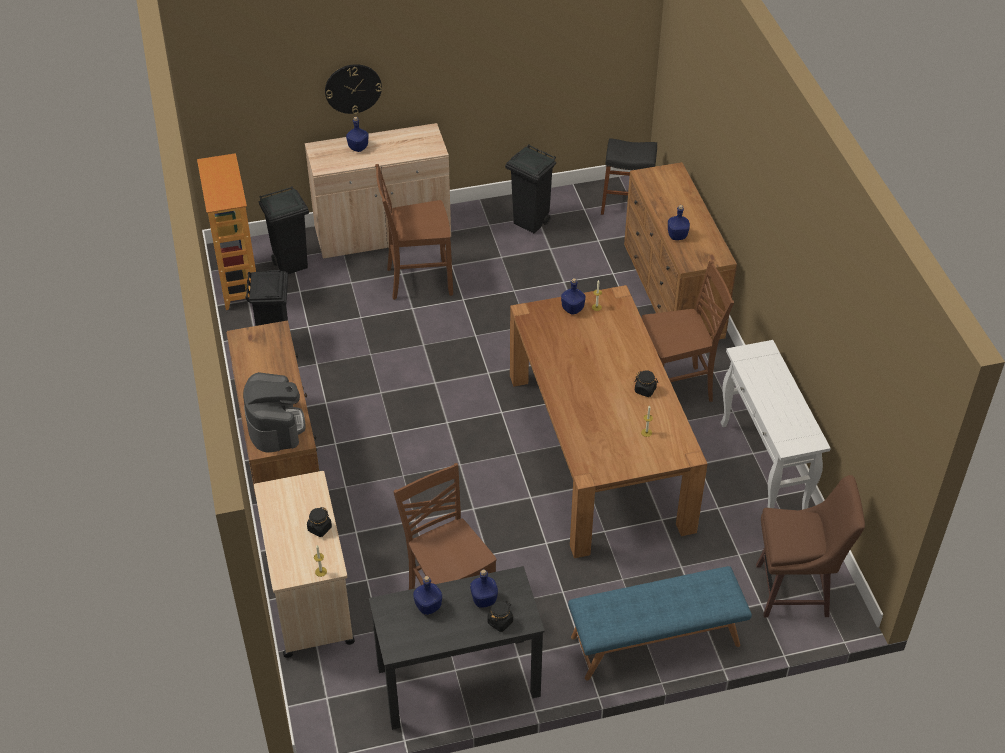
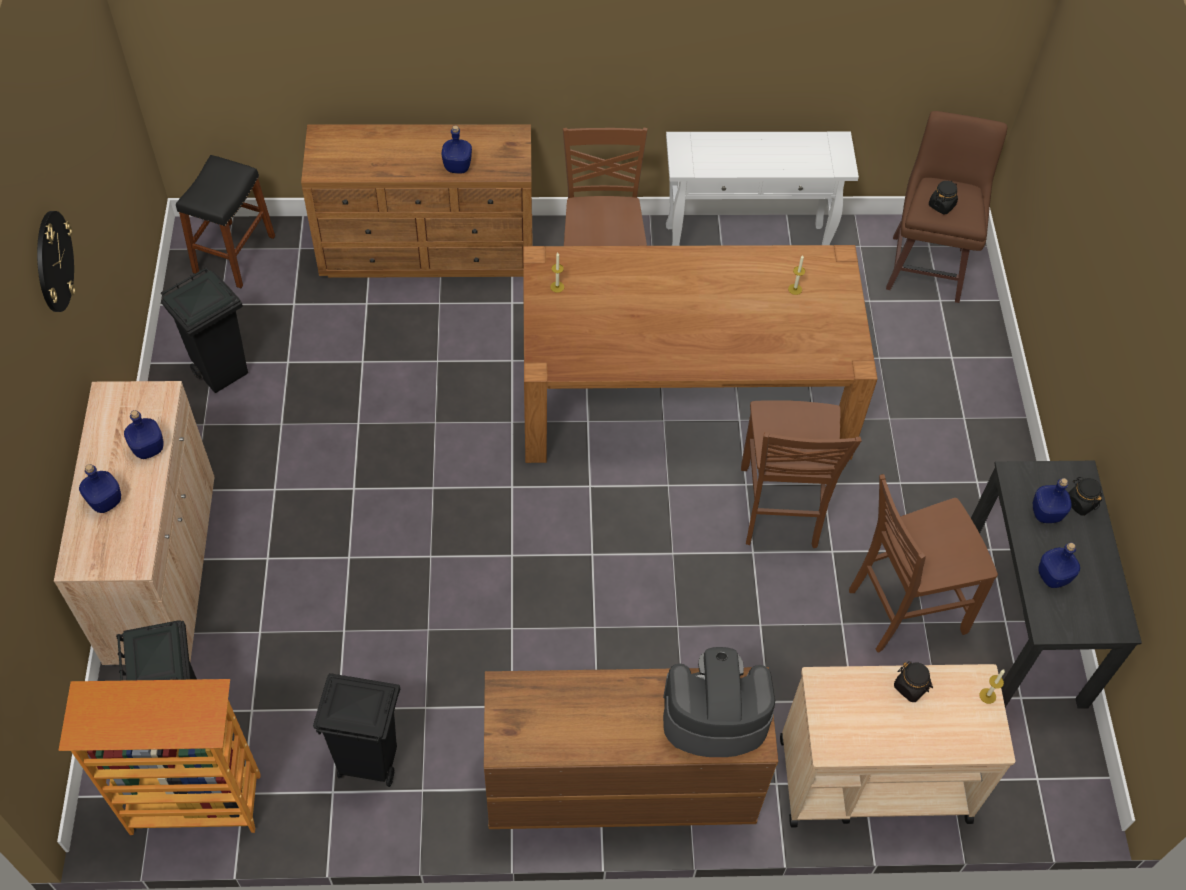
camera: 80 degrees left, 10 degrees up
(353, 88) = (39, 444): wall clock -> wall clock (53, 261)
(418, 280) = (291, 539): brown chair -> brown chair (779, 509)
(572, 309) = (552, 313): blue bottle -> blue bottle (148, 449)
(645, 390) = (722, 273): black jar -> black jar (941, 205)
(655, 642) = (982, 409): blue bench -> none

